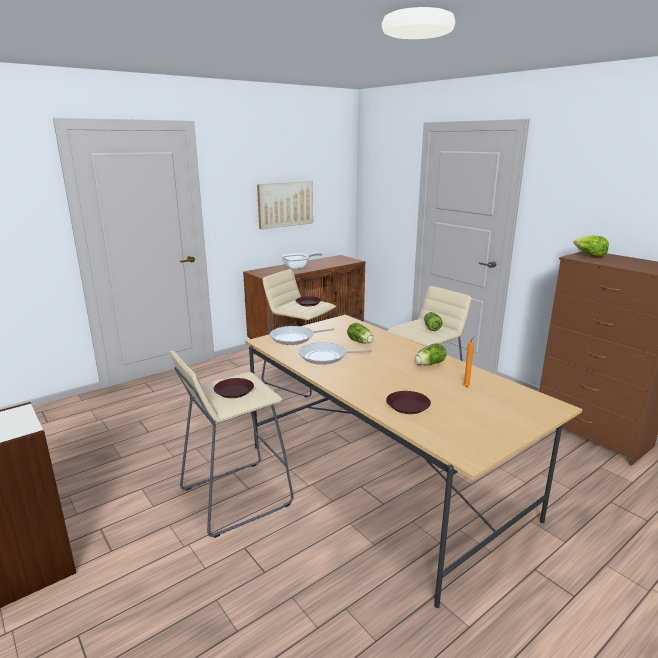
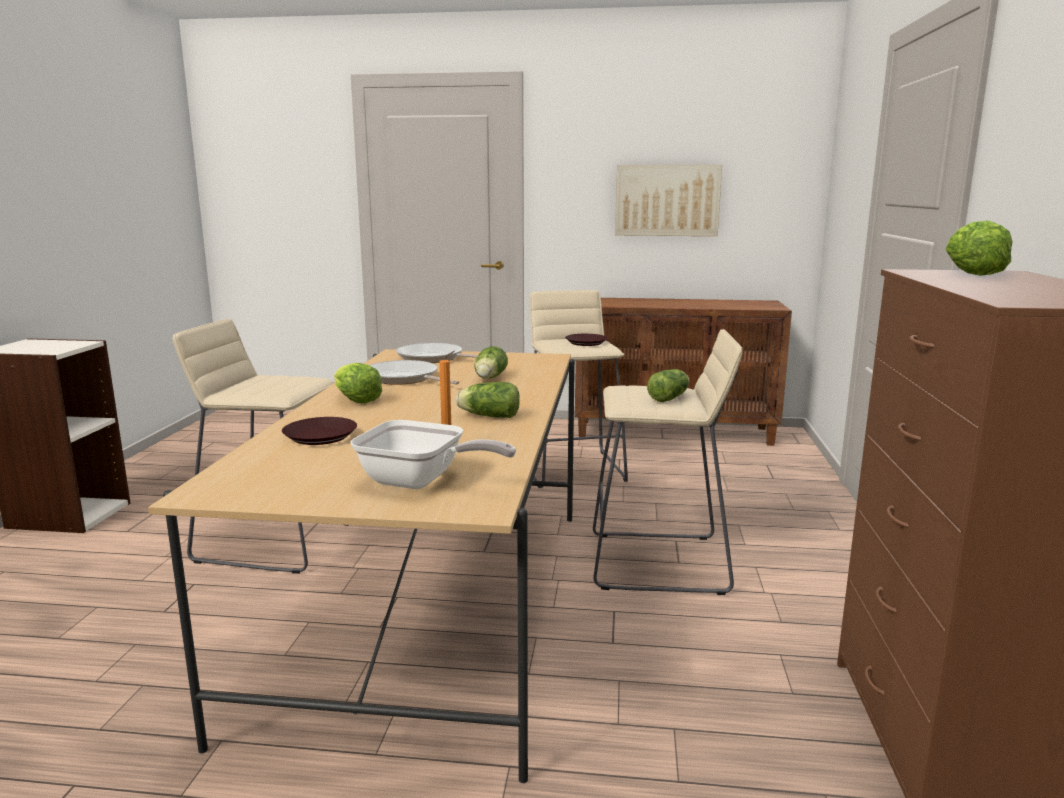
camera: 45 degrees right, 5 degrees down
(234, 391) = (264, 385): brown plate -> none
(298, 267) = (662, 303): frying pan -> frying pan (420, 482)
(349, 379) = (356, 400): none -> lettuce

